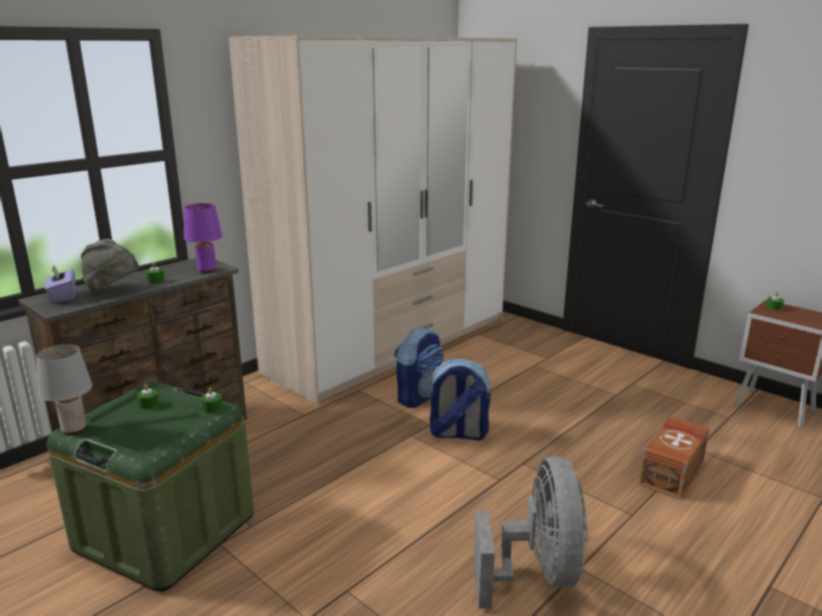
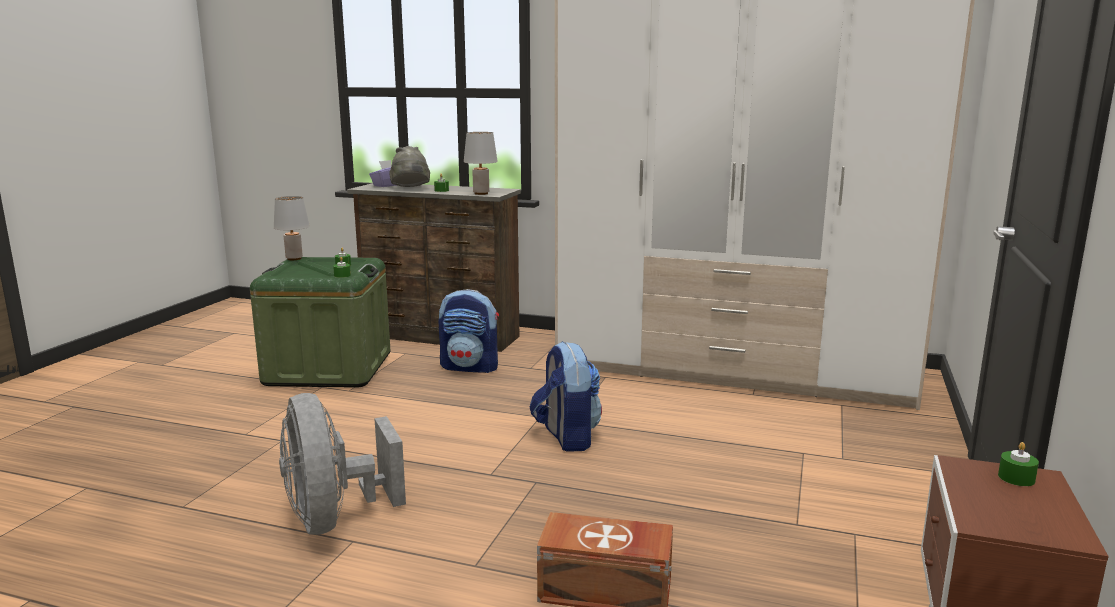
camera: 65 degrees right, 5 degrees down
(206, 270) = (480, 193): purple table lamp -> grey table lamp
(419, 396) = (625, 405): backpack -> backpack (470, 367)
(537, 573) = (334, 518): grey fan -> grey fan turned 90 degrees clockwise

